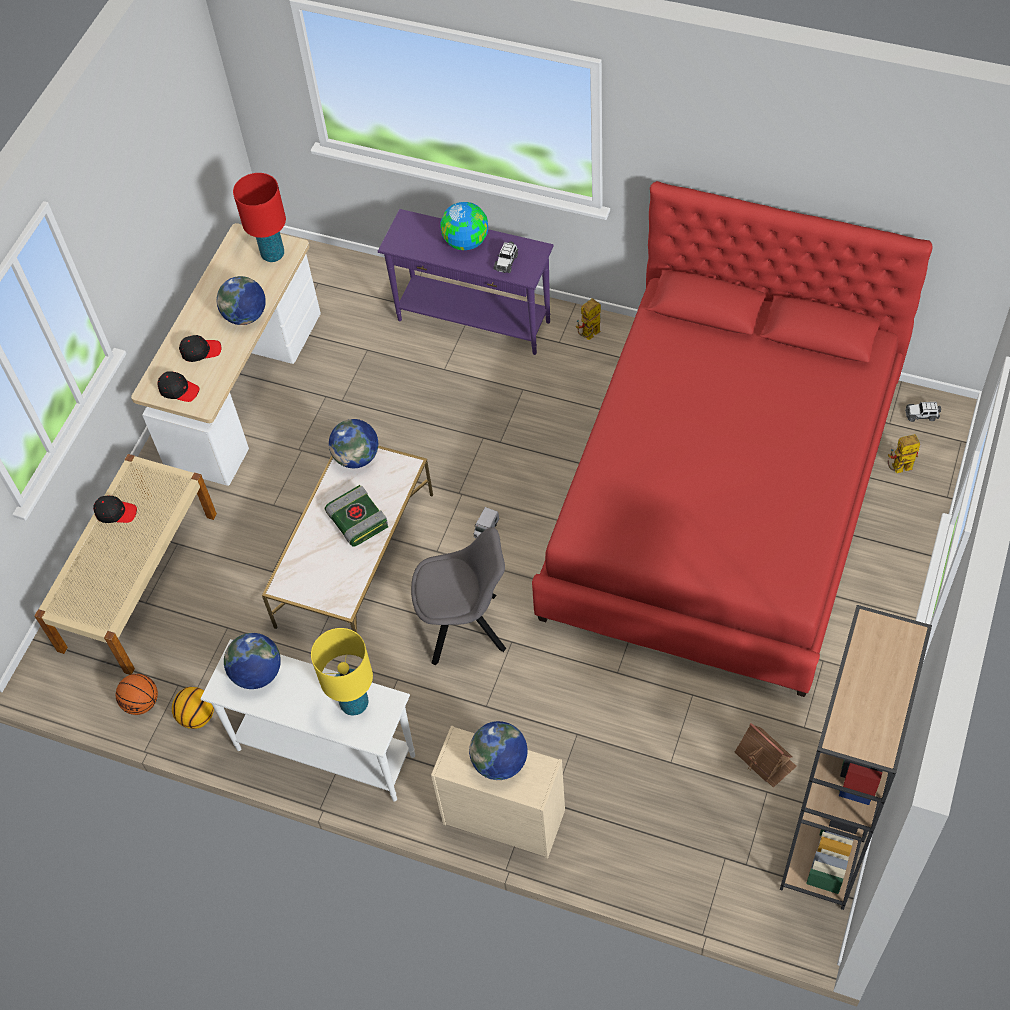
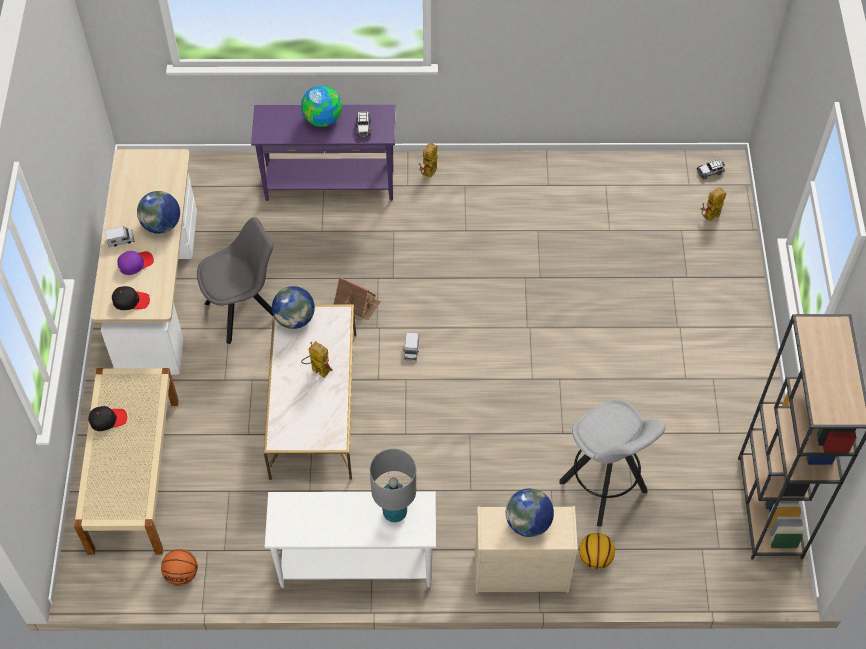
camera: 25 degrees left, 0 degrees up
(197, 321) = (121, 240): none -> toy truck
(197, 716) = (235, 570): basketball -> basketball (595, 558)
(200, 351) = (135, 263): black cap -> purple cap
(257, 673) = (304, 512): globe -> none
(273, 254) = (162, 168): red table lamp -> none
(354, 703) = (395, 512): yellow table lamp -> grey table lamp
(356, 520) = (316, 369): book -> toy robot
(465, 628) = (427, 433): grey chair -> grey chair (243, 311)
(639, 751) = (604, 489): none -> grey stool
(723, 499) = (588, 276): red bed -> none
(765, 758) = (701, 465): toy house -> toy house (357, 303)

